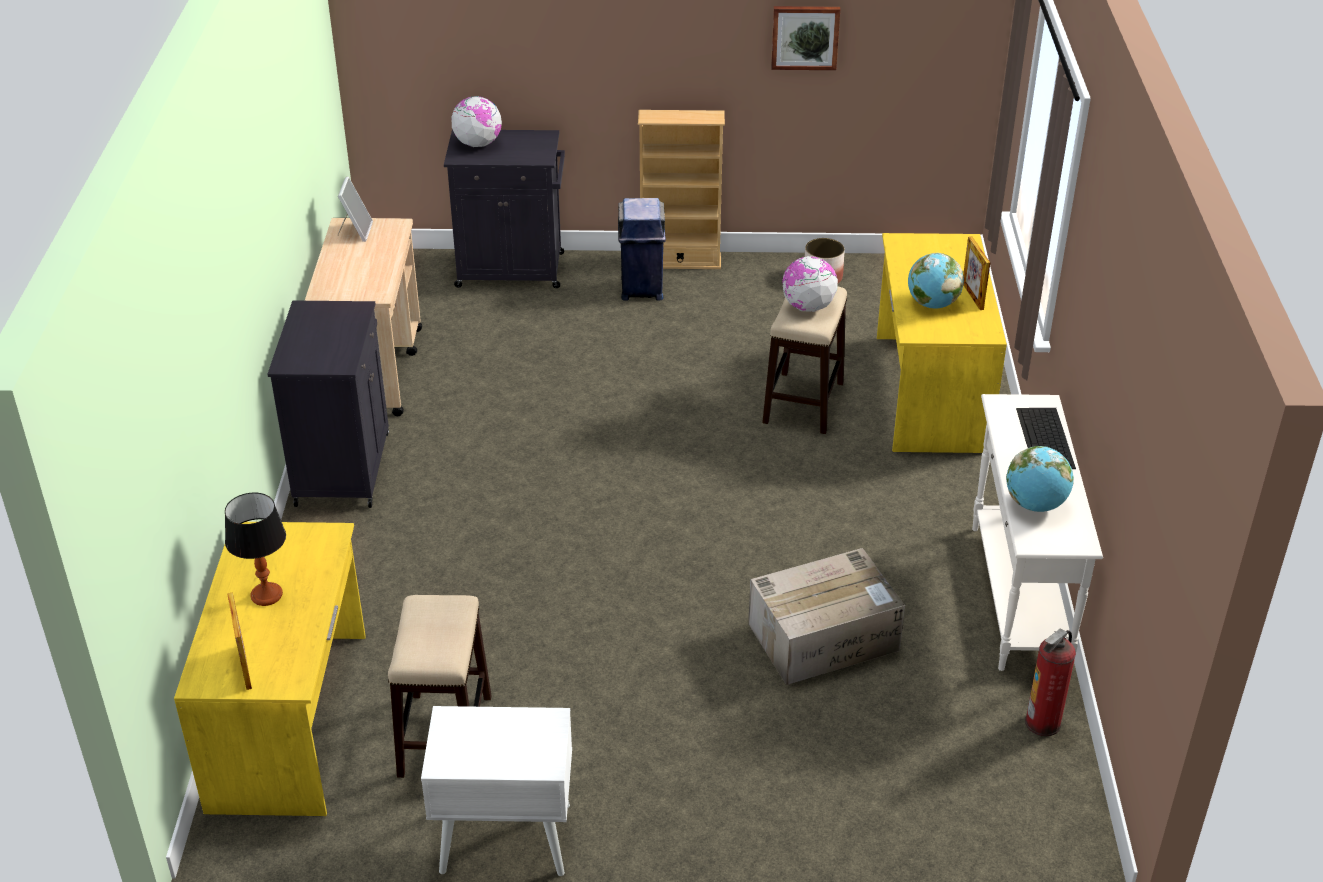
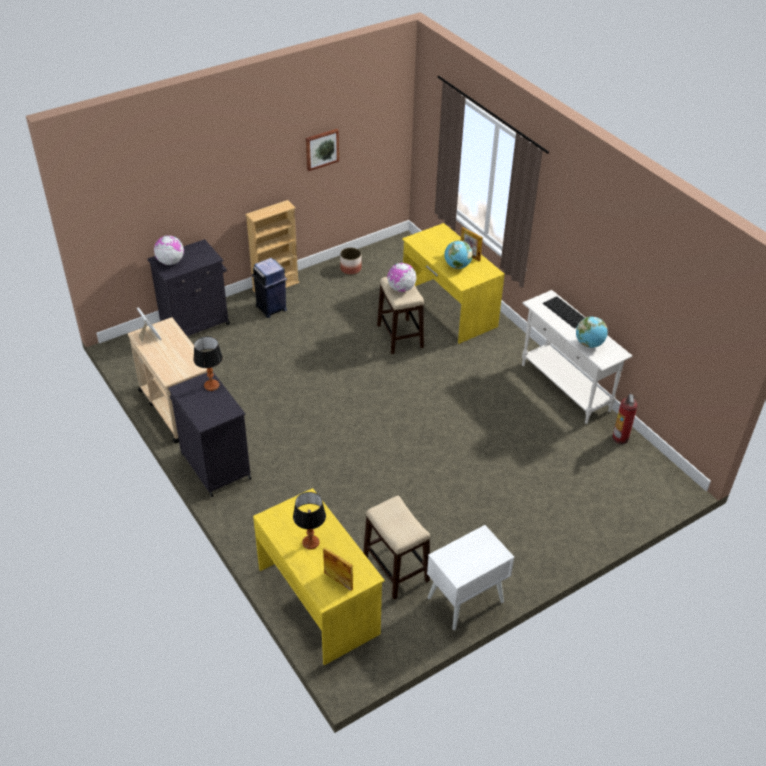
camera: 35 degrees left, 5 degrees up
(351, 320) = (211, 385): none -> table lamp
(825, 636) = (508, 442): cardboard box -> none

